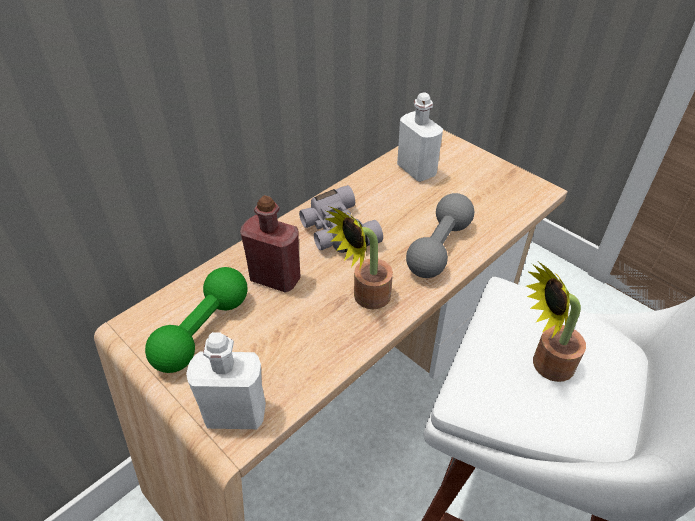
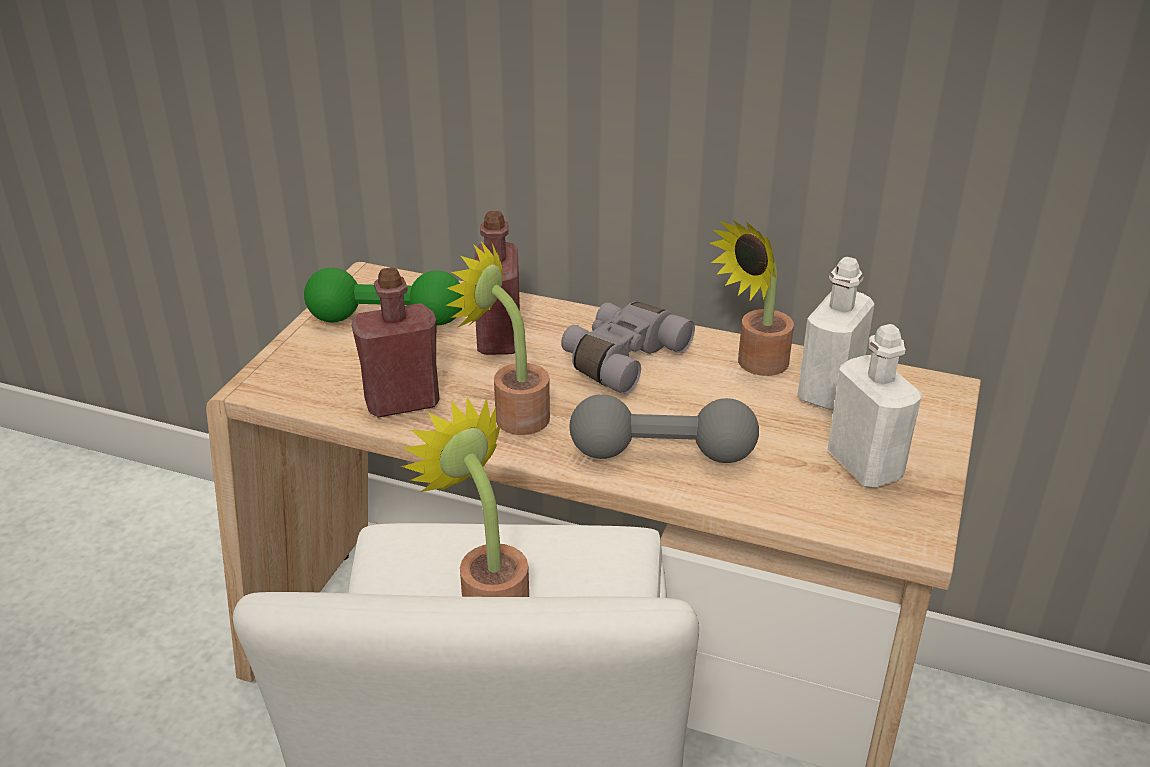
camera: 65 degrees right, 10 degrees down
(235, 414) = (287, 375): white bottle -> white bottle (864, 465)
(317, 351) = (402, 402): none -> red bottle
(378, 185) = (755, 365): none -> potted plant

